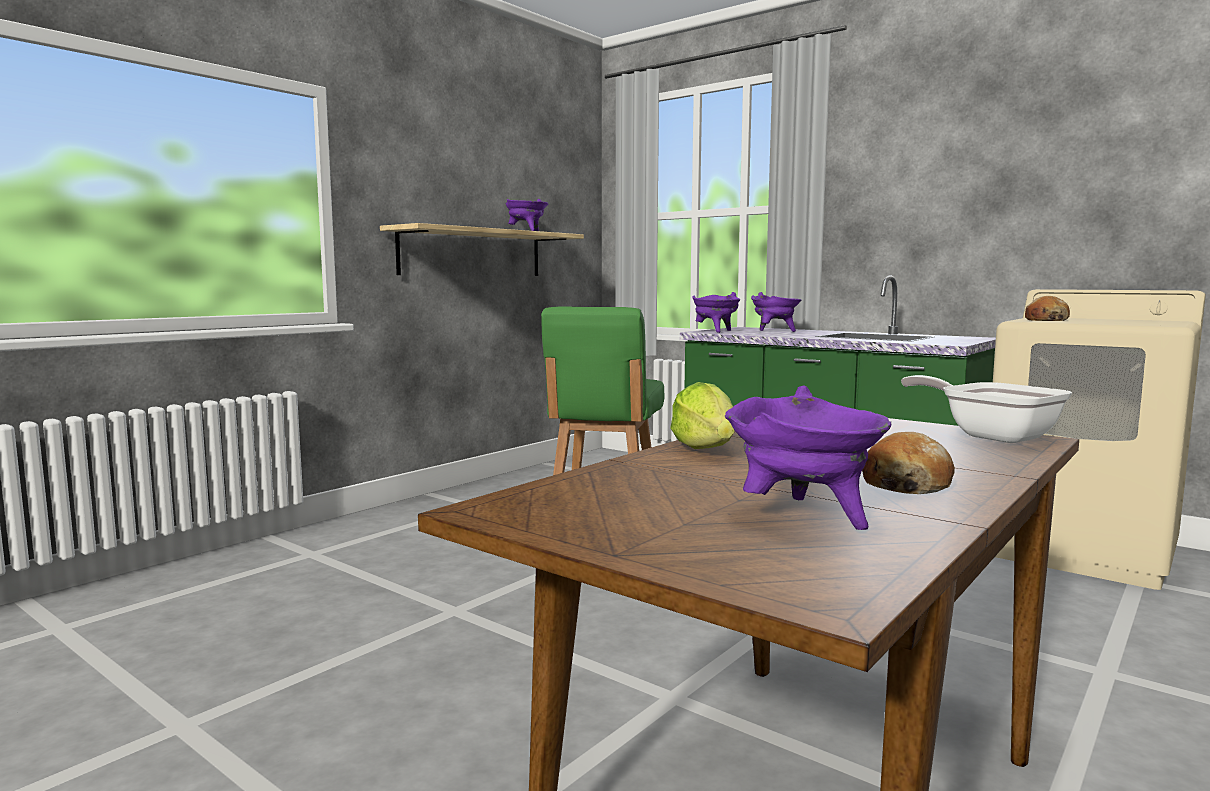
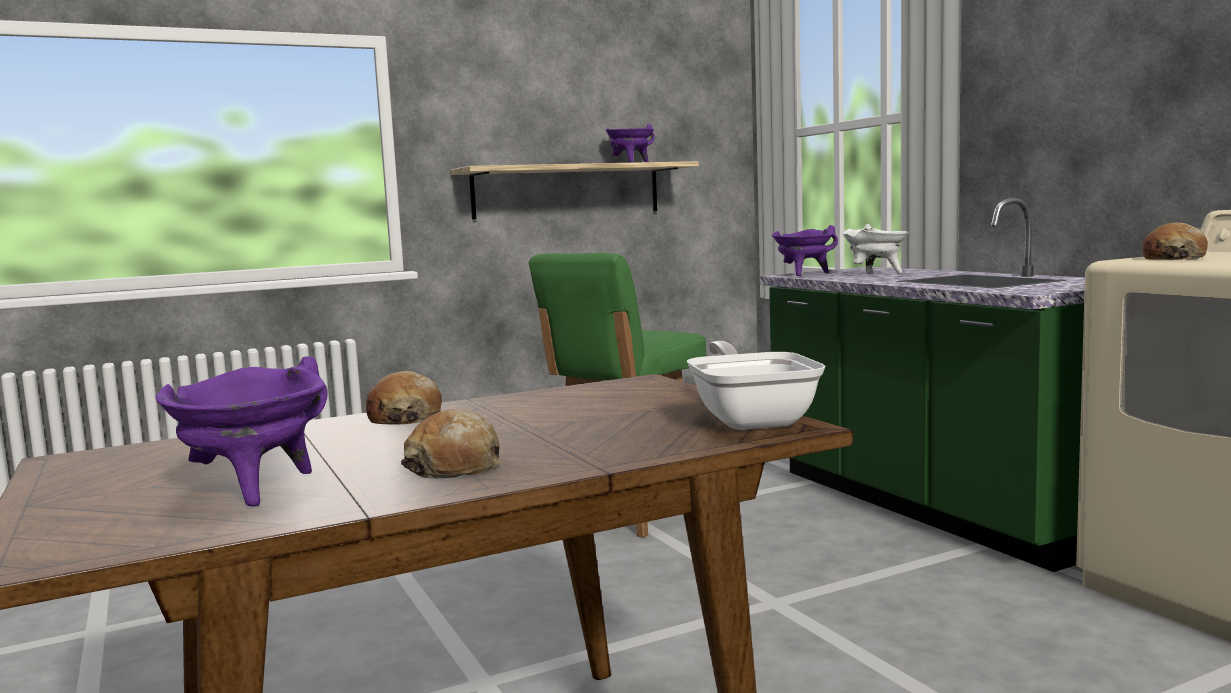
camera: 25 degrees right, 0 degrees up
(706, 449) = (404, 417): lettuce -> bread
(774, 332) = (875, 274): purple cooking pot -> white cooking pot

